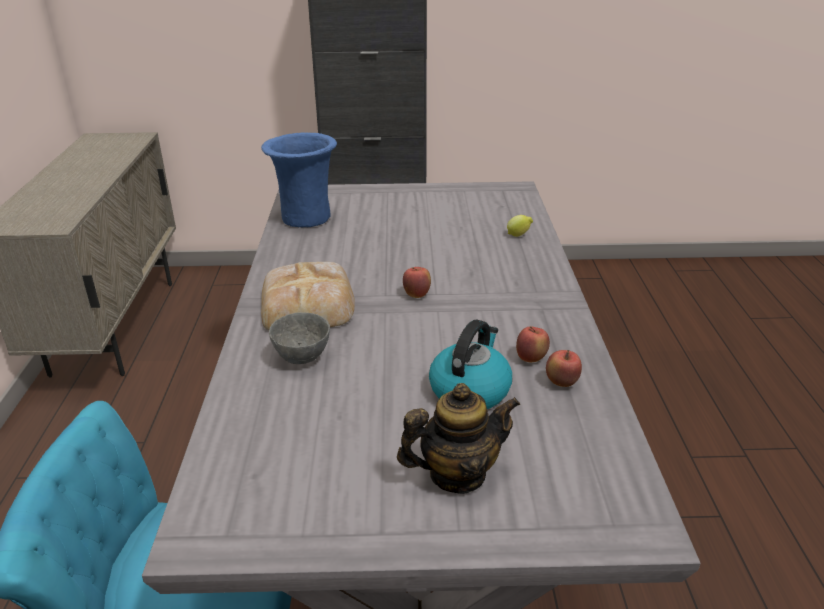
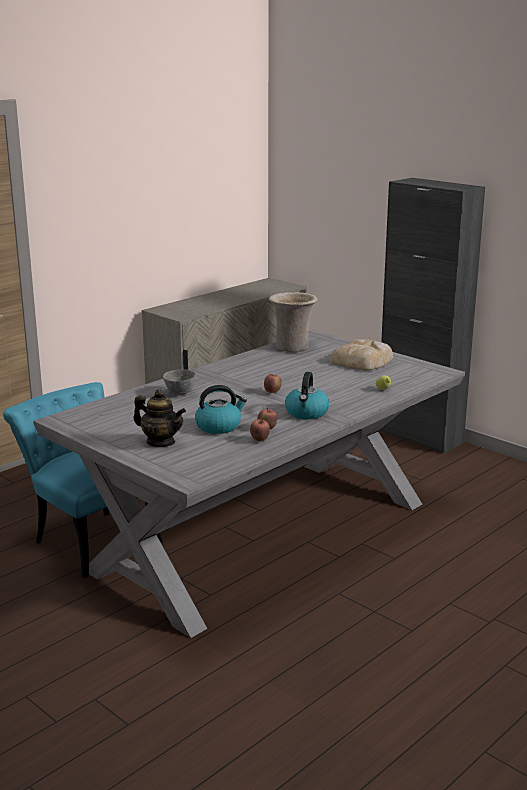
camera: 45 degrees right, 10 degrees down
(305, 218) = (292, 347): blue vase -> beige vase
(308, 304) = (220, 378): bread -> bread (363, 361)
(518, 307) = (306, 413): none -> kettle

